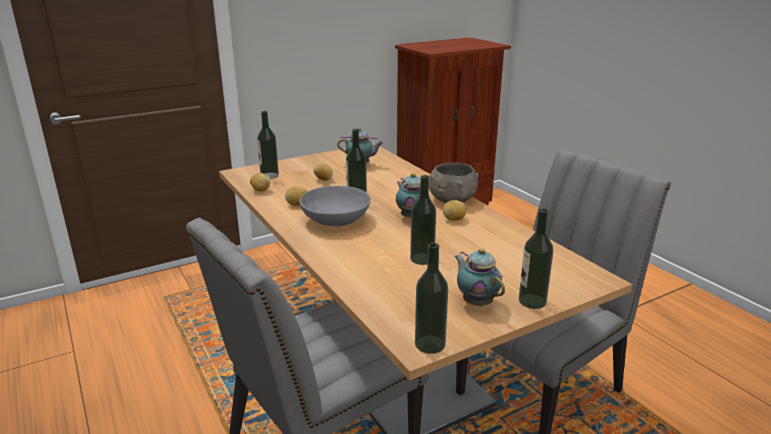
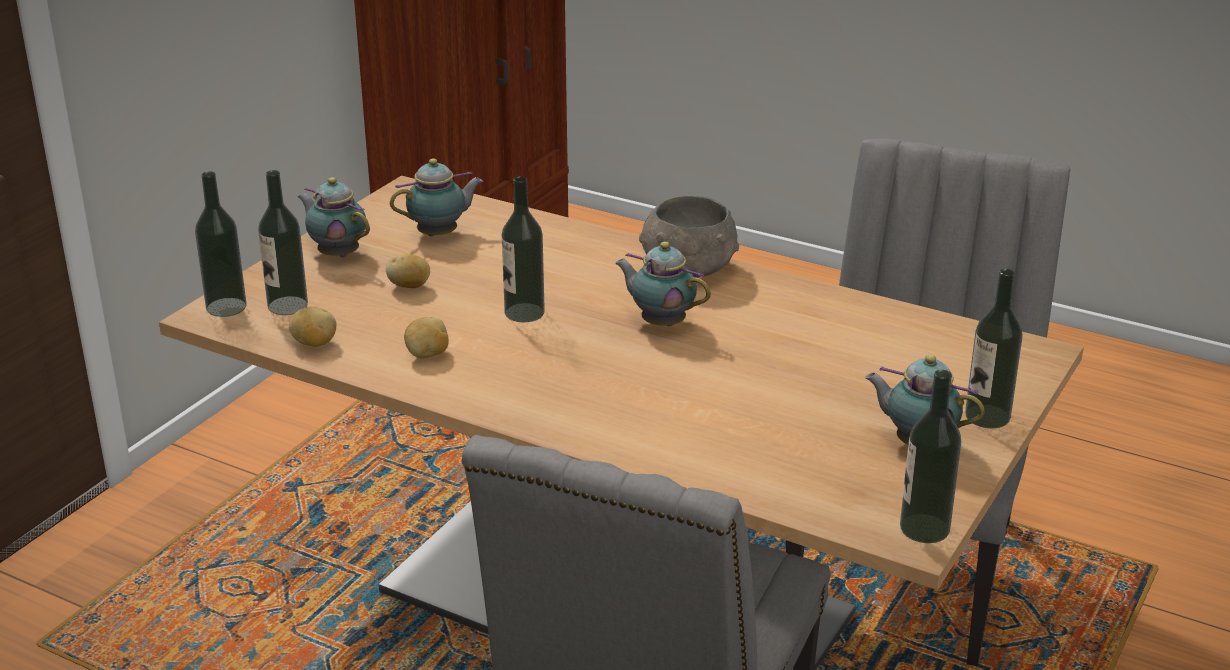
camera: 30 degrees left, 5 degrees up
(312, 163) = (337, 254): none -> teapot
(335, 220) = (538, 366): grey bowl -> none
(422, 259) = (765, 396): bottle -> bottle (226, 307)
(454, 219) = (734, 308): potato -> none

